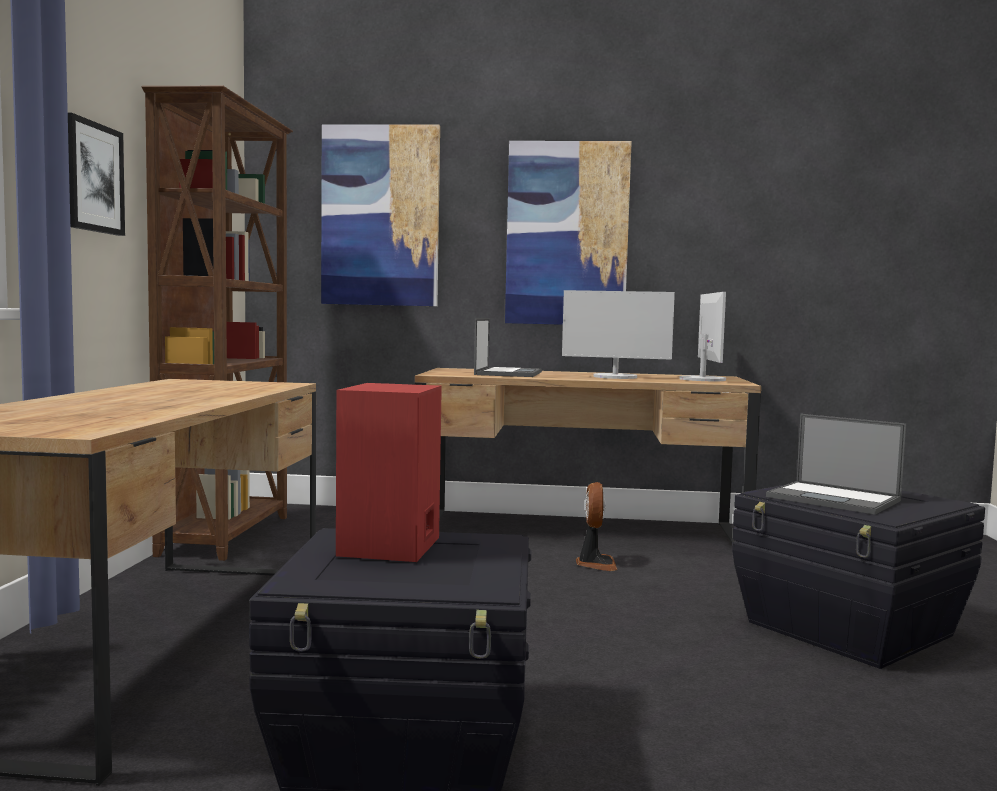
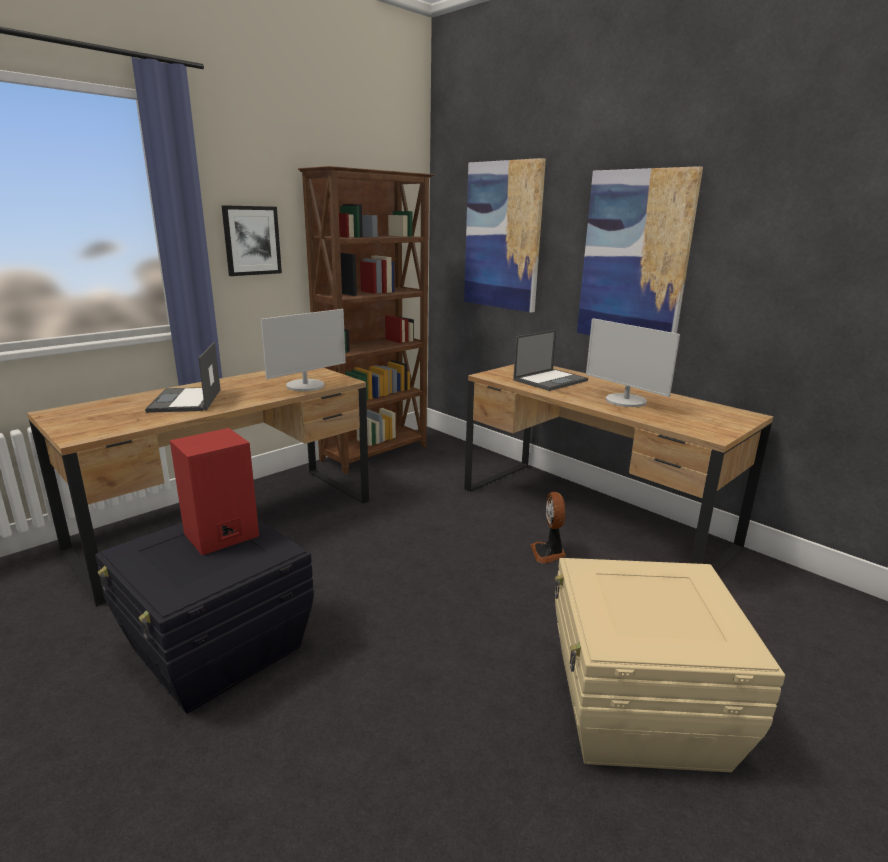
camera: 40 degrees right, 15 degrees up
(595, 564) = (548, 553): fan -> fan turned 135 degrees clockwise
(703, 379) = (703, 420): monitor -> monitor (306, 386)
(835, 499) = (627, 599): laptop -> laptop (185, 401)
(850, 629) = (637, 711): black storage box -> beige storage box

